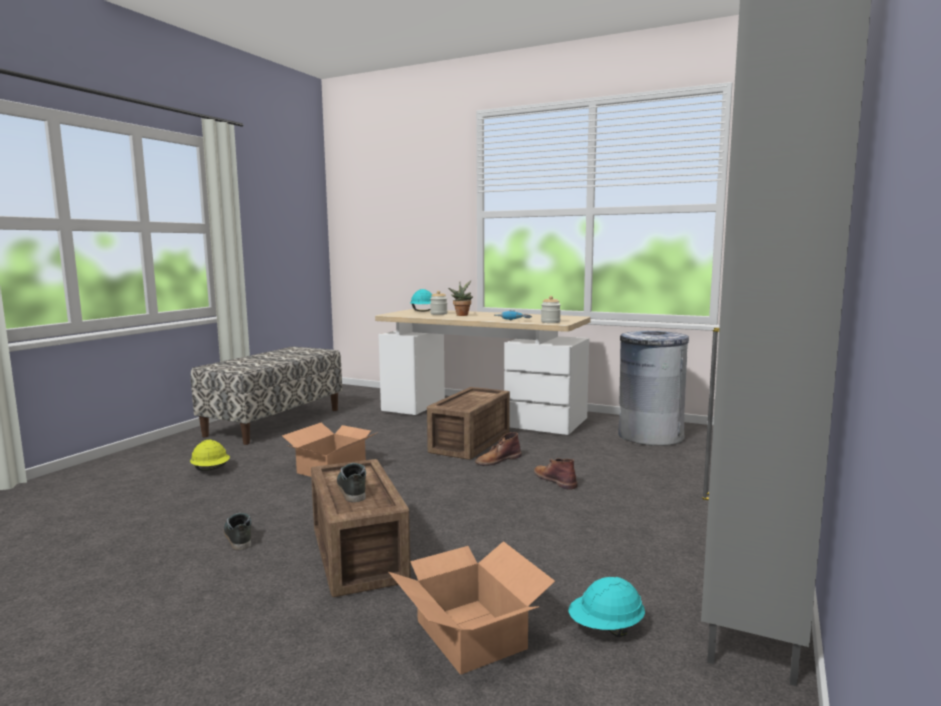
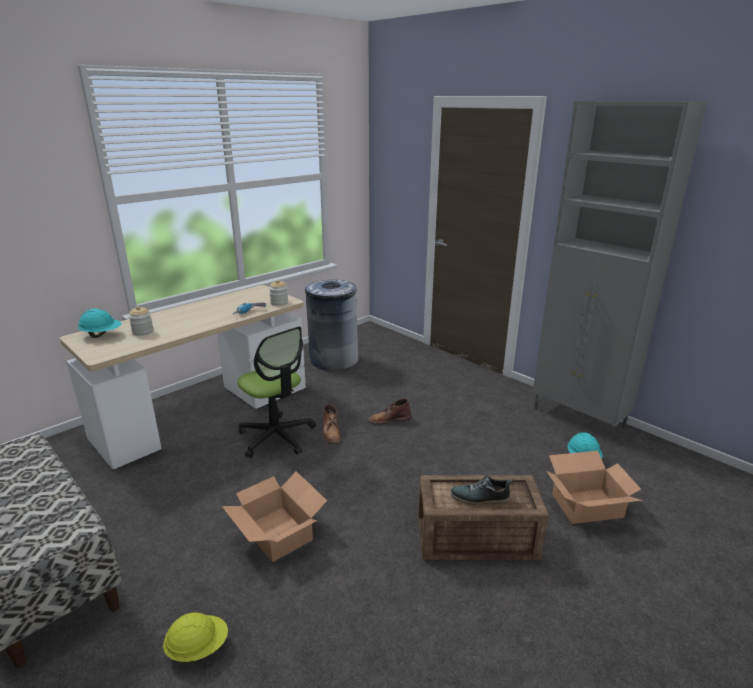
camera: 70 degrees left, 15 degrees up
(238, 536) = (416, 617): shoe -> none
(462, 315) = (172, 323): potted plant -> none
(468, 443) = (276, 436): crate -> office chair

